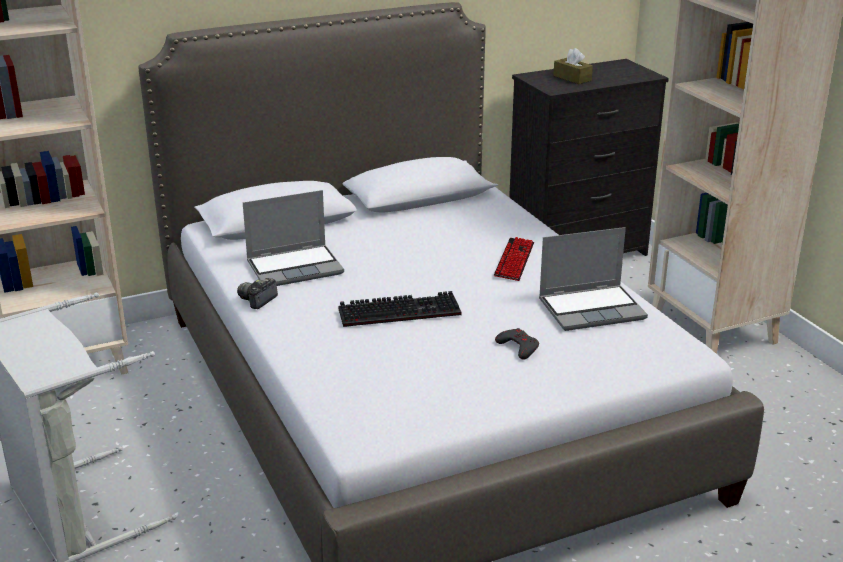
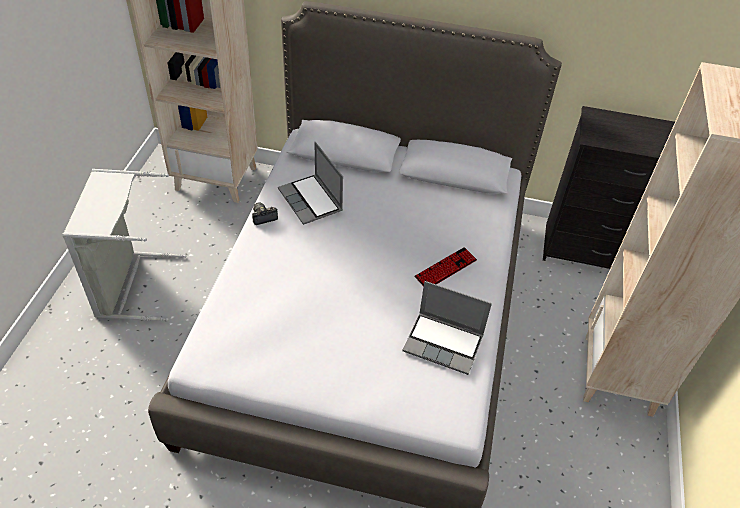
camera: 35 degrees right, 20 degrees up
(295, 267) = (311, 201): laptop -> laptop turned 45 degrees clockwise
(401, 311) = (327, 274): keyboard -> none
(518, 347) = (360, 347): grey game controller -> none
(572, 78) = (623, 131): brown tissue box -> none

